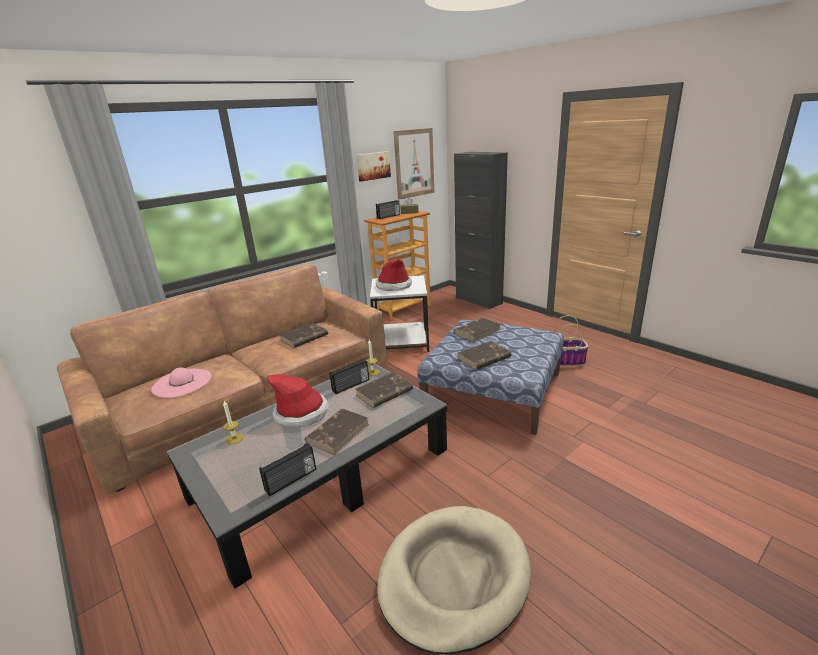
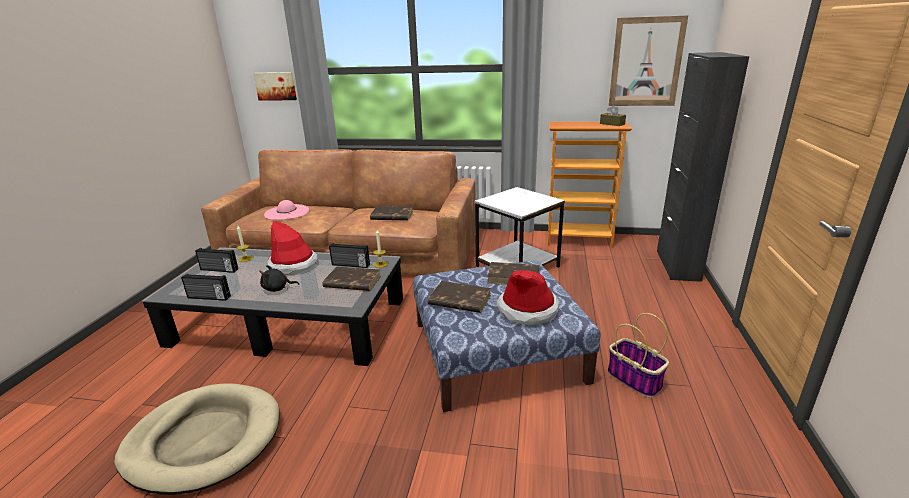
camera: 50 degrees right, 0 degrees up
(338, 433) = (277, 289): brown book -> black plush toy
(373, 166) = (577, 59): picture -> picture (276, 86)
(389, 216) = (579, 123): radio -> radio (219, 270)
(394, 286) = (514, 199): hat -> hat (527, 309)

